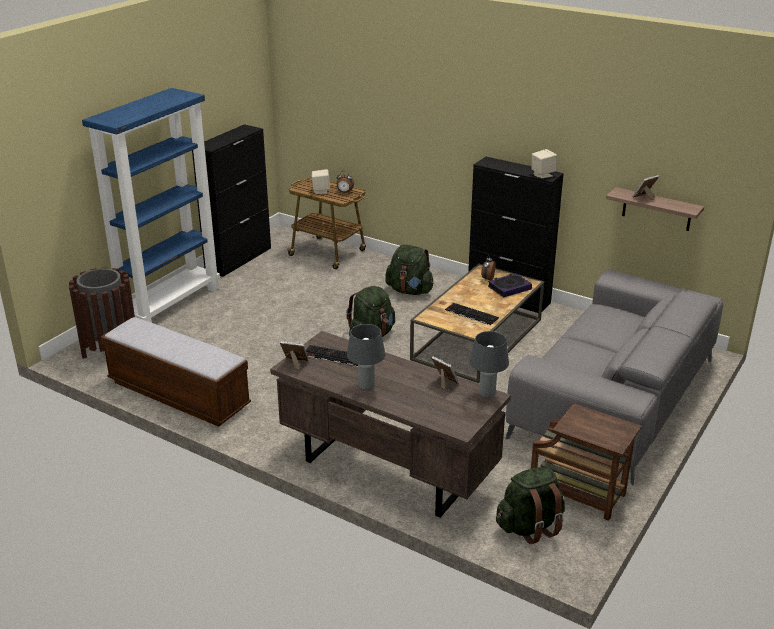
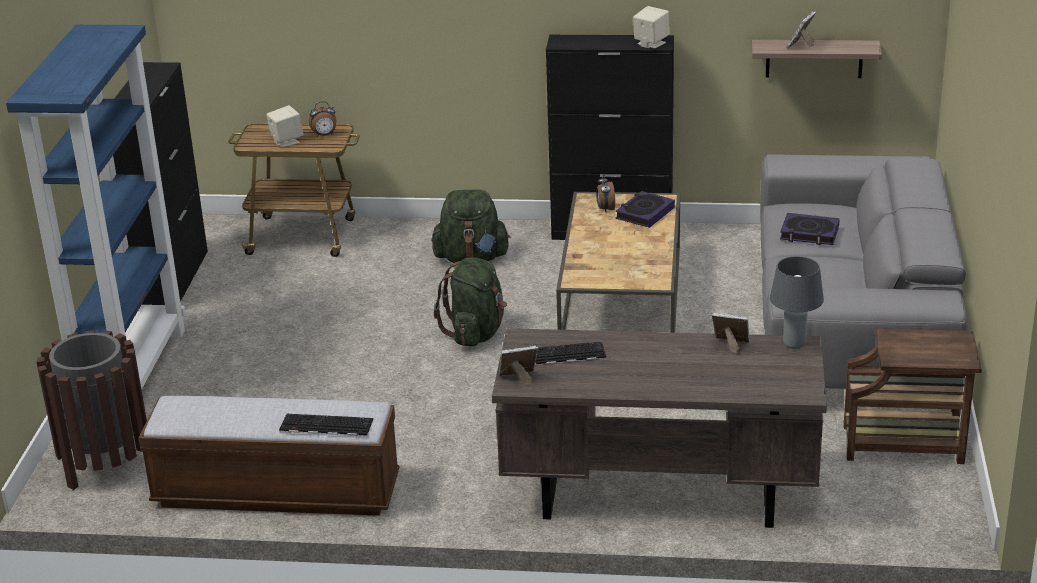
camera: 25 degrees left, 0 degrees up
(366, 387) = (641, 380): grey table lamp -> none
(470, 314) = (628, 261): keyboard -> keyboard (325, 426)
(529, 526) = (884, 501): green backpack -> none
(600, 328) = (809, 233): none -> book

